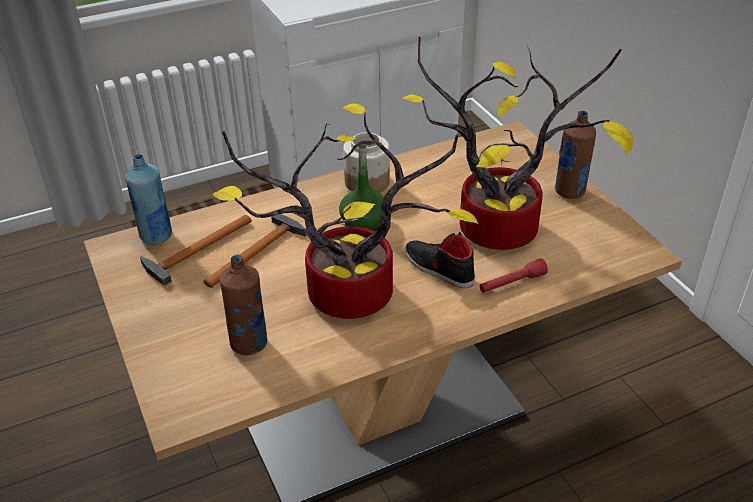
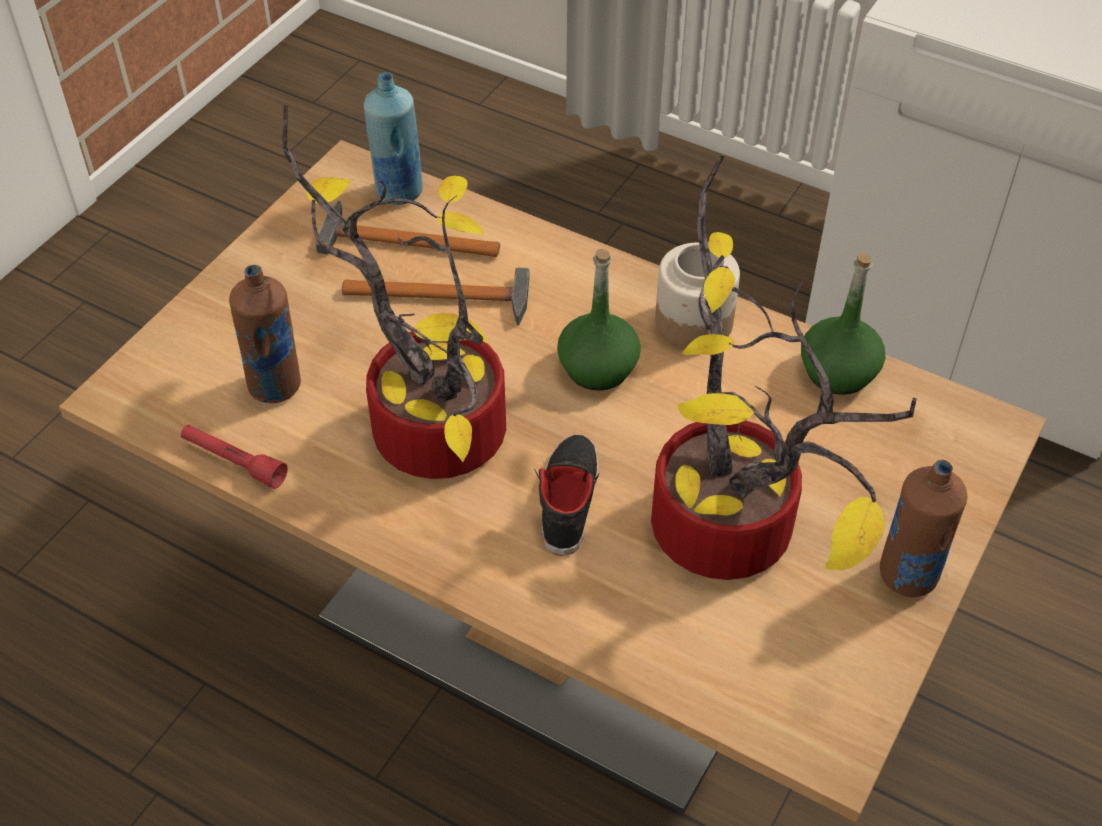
camera: 55 degrees right, 10 degrees up
(441, 157) = (838, 372): none -> green bottle
(512, 283) = (604, 601): red flashlight -> red flashlight (234, 462)

